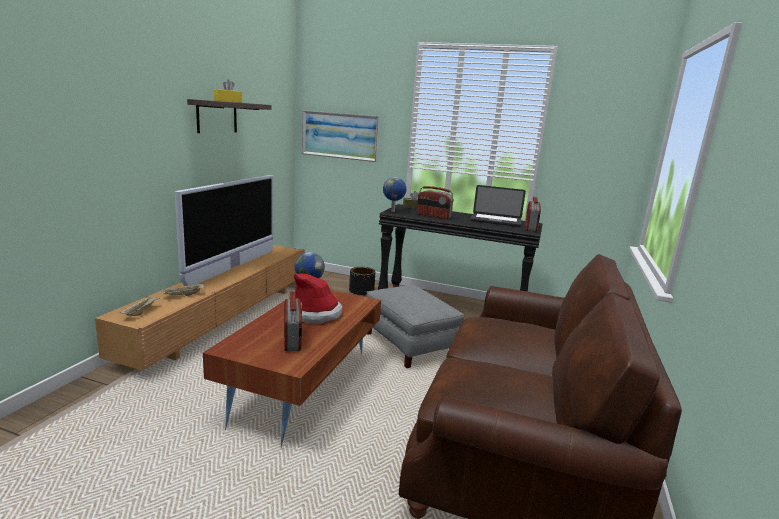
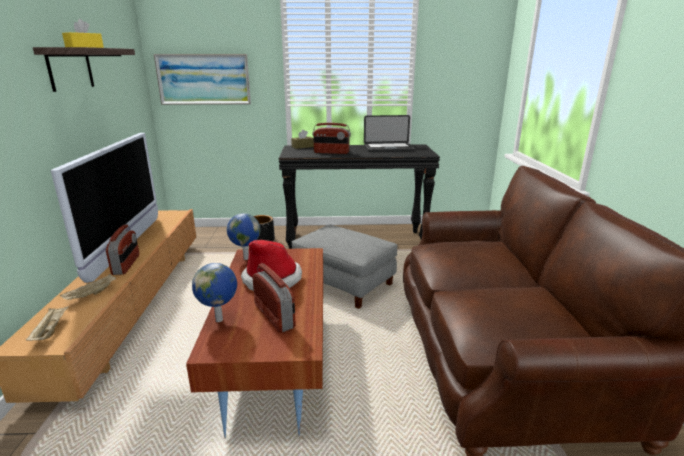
camera: 20 degrees left, 5 degrees up
(393, 211) = (289, 154): globe -> globe (220, 320)
(531, 228) = (424, 150): radio -> radio (126, 265)

